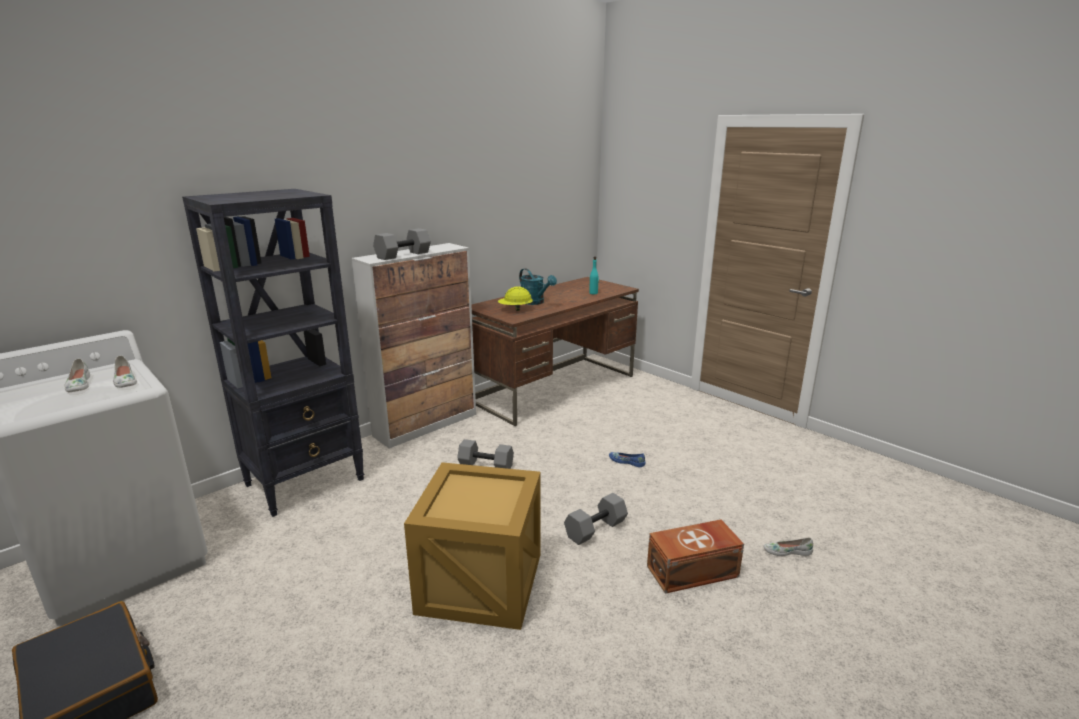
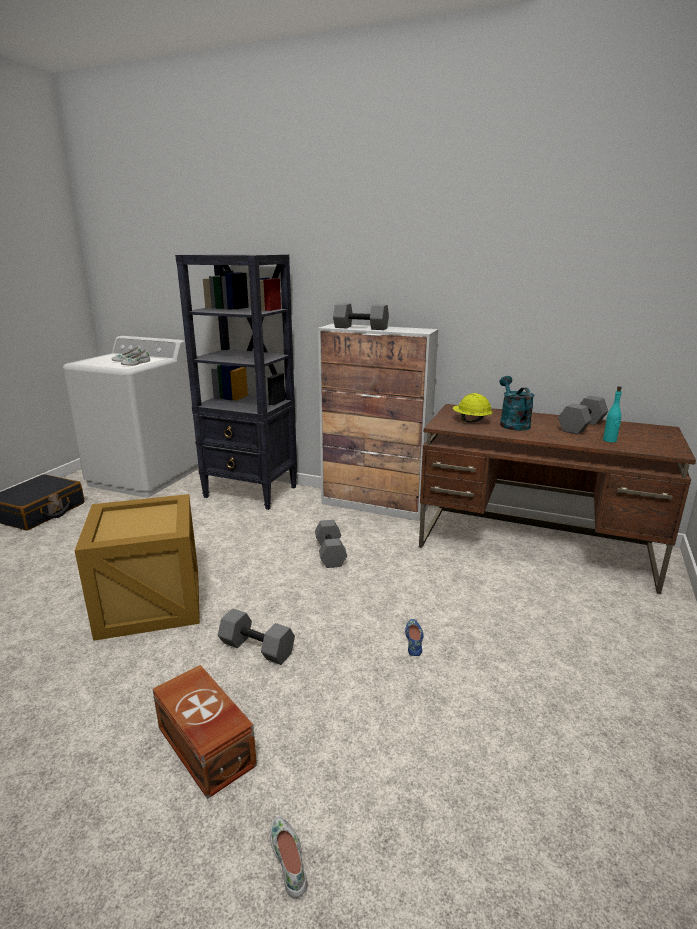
camera: 65 degrees right, 0 degrees up
(535, 302) = (512, 423): turquoise watering can -> turquoise watering can turned 150 degrees clockwise
(563, 291) = (582, 427): none -> grey dumbbell

